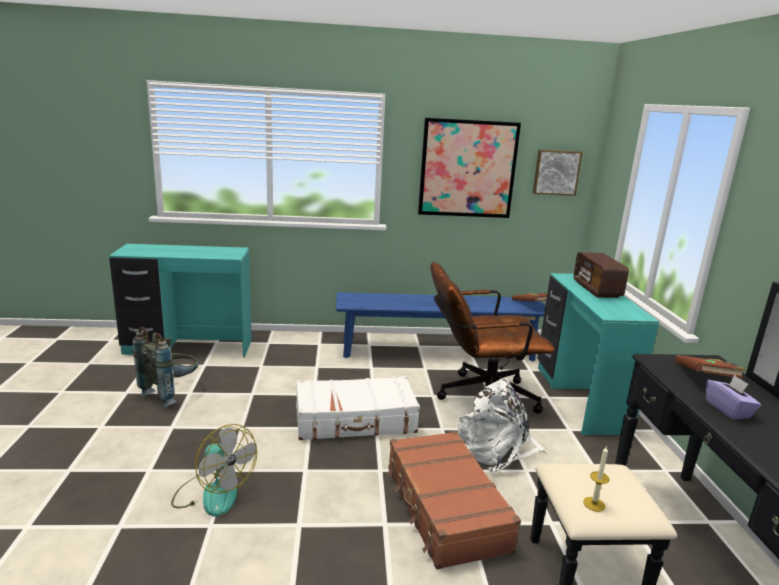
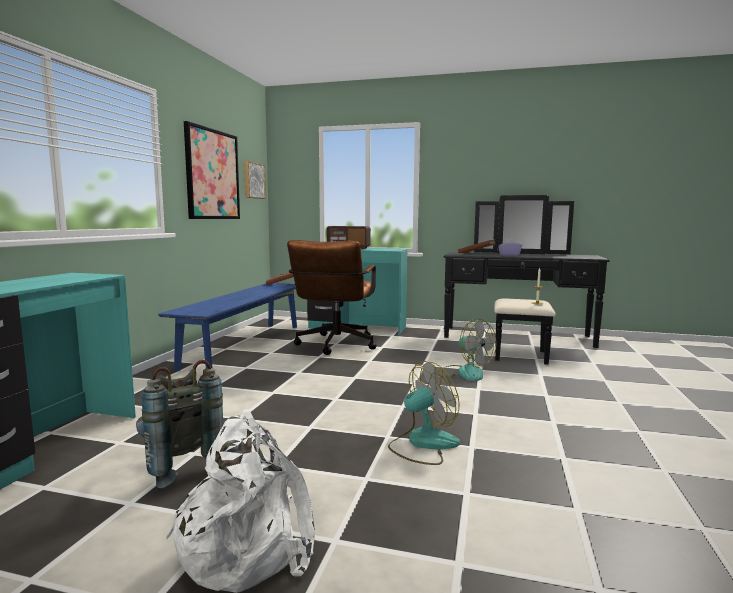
camera: 70 degrees left, 10 degrees down
(355, 420) = (336, 382): white suitcase -> none
(444, 508) = (464, 373): brown suitcase -> fan
(496, 449) = (404, 352): white backpack -> white backpack (247, 545)

